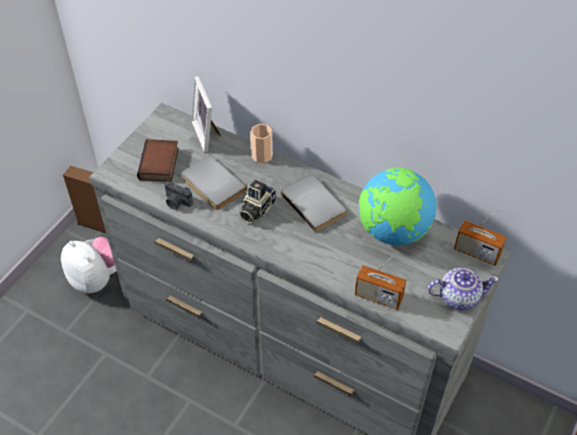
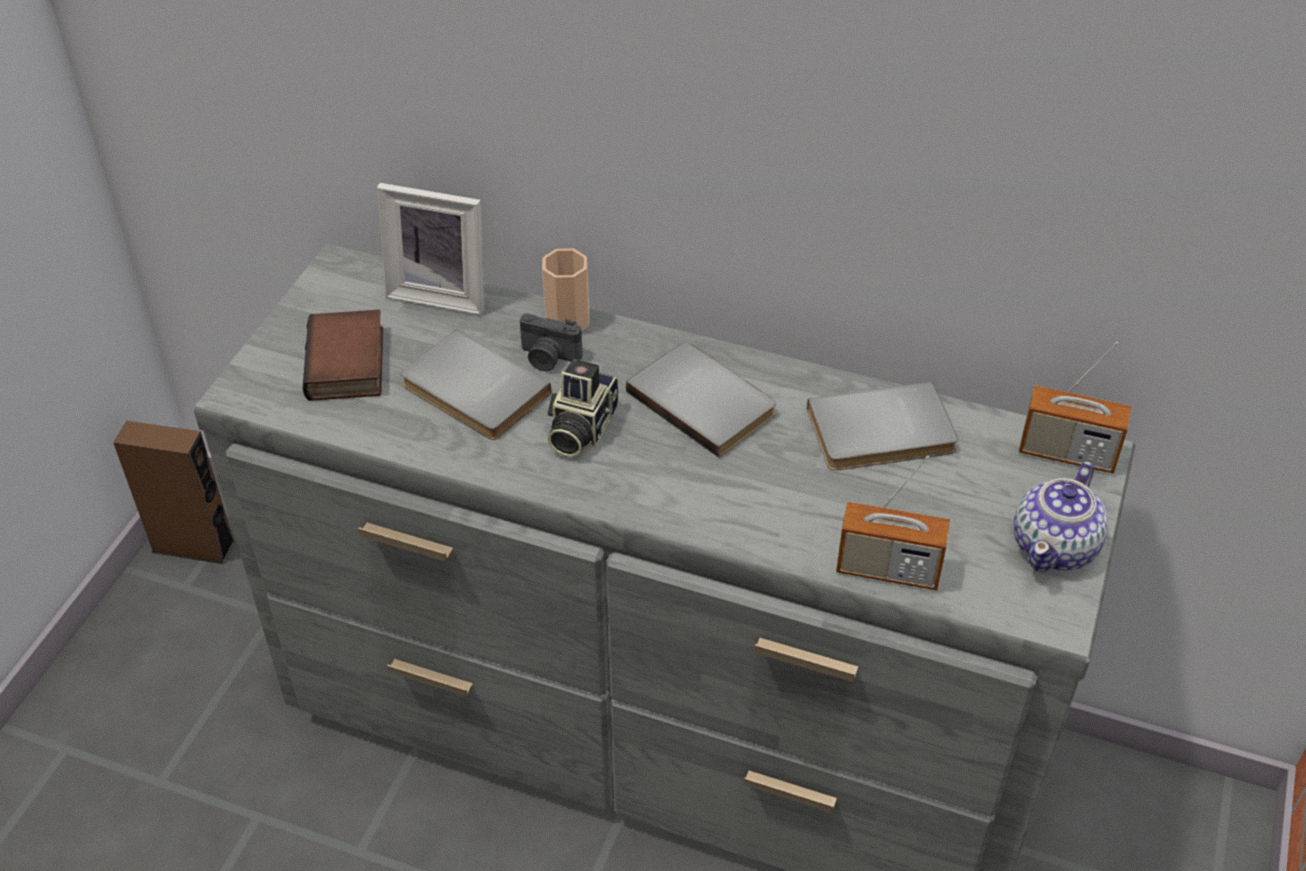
camera: 10 degrees left, 5 degrees down
(97, 278) = (212, 660): plush toy -> none
(177, 202) = (402, 436): camera -> camera (548, 358)
(208, 134) = (441, 292): picture frame -> picture frame turned 45 degrees counterclockwise
(393, 231) = (882, 434): globe -> grey book
(458, 297) = (1055, 546): teapot -> teapot turned 135 degrees clockwise

